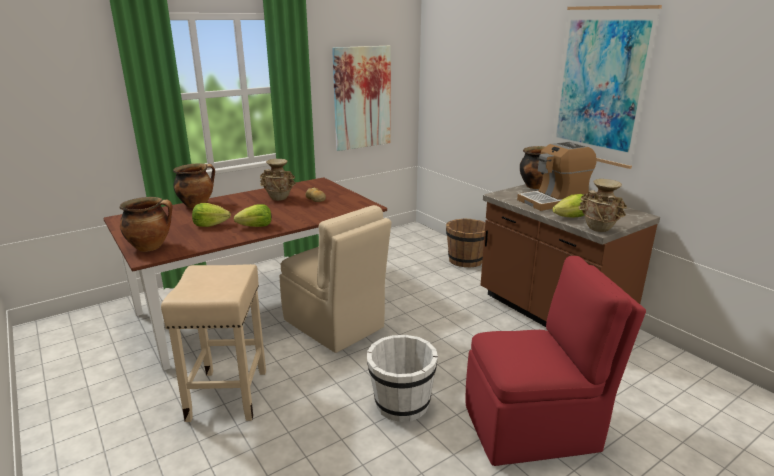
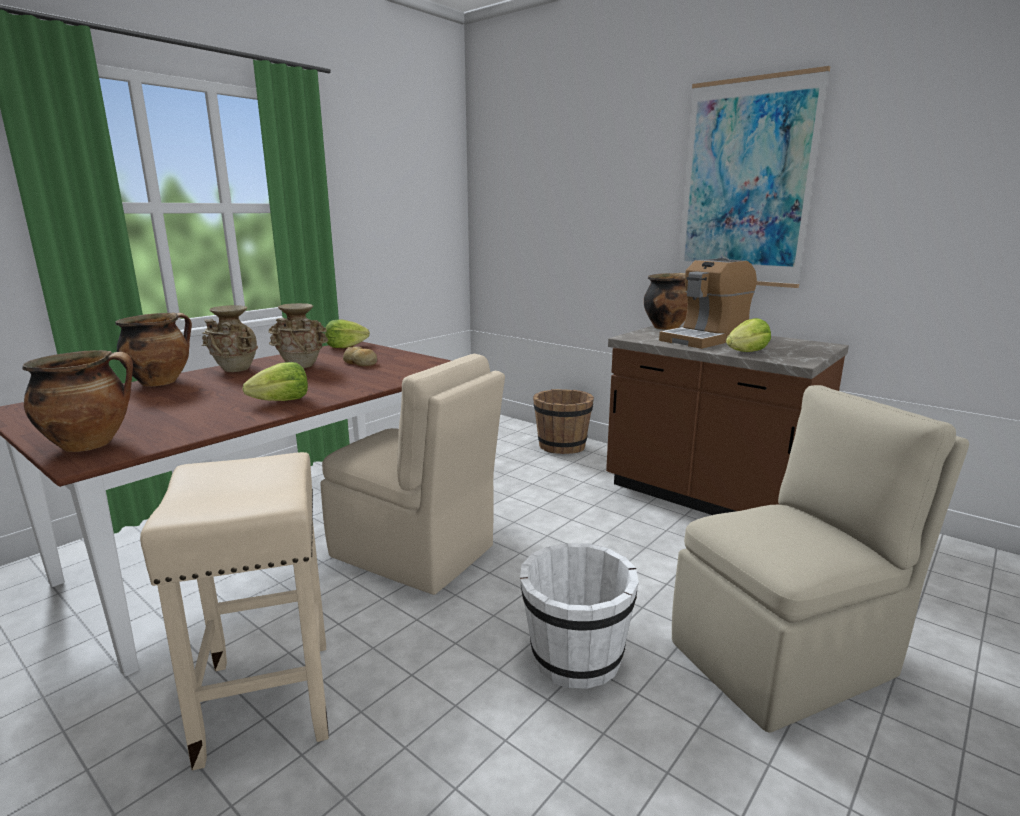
camera: 15 degrees left, 5 degrees down
(210, 225) = (197, 405): lettuce -> lettuce (345, 346)
(362, 98) = (397, 230): picture -> none
(534, 427) = (786, 657): red chair -> beige chair
(599, 229) = (797, 361): beige vase -> beige vase (235, 370)

